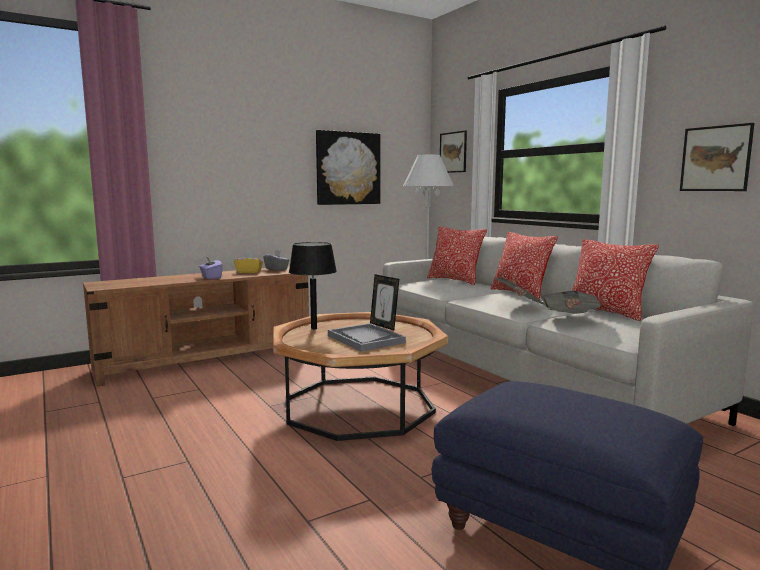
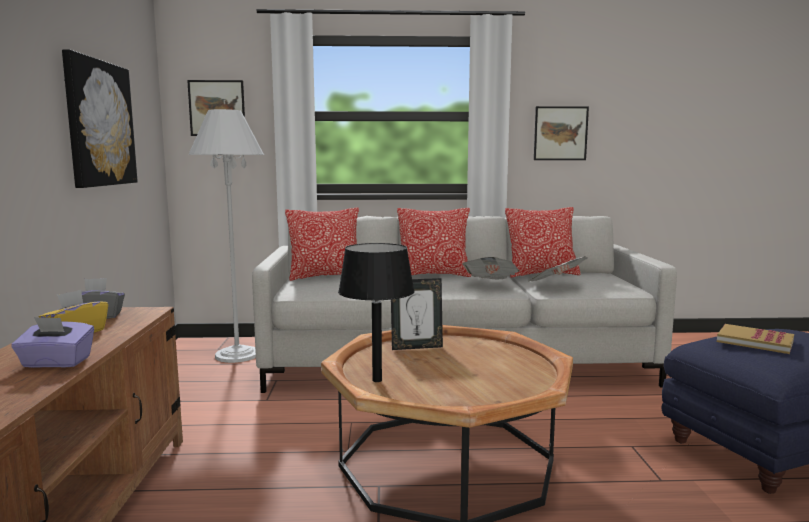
camera: 60 degrees left, 0 degrees up
(365, 339) = (467, 366): grey tray -> none
(538, 392) = (755, 341): none -> book

